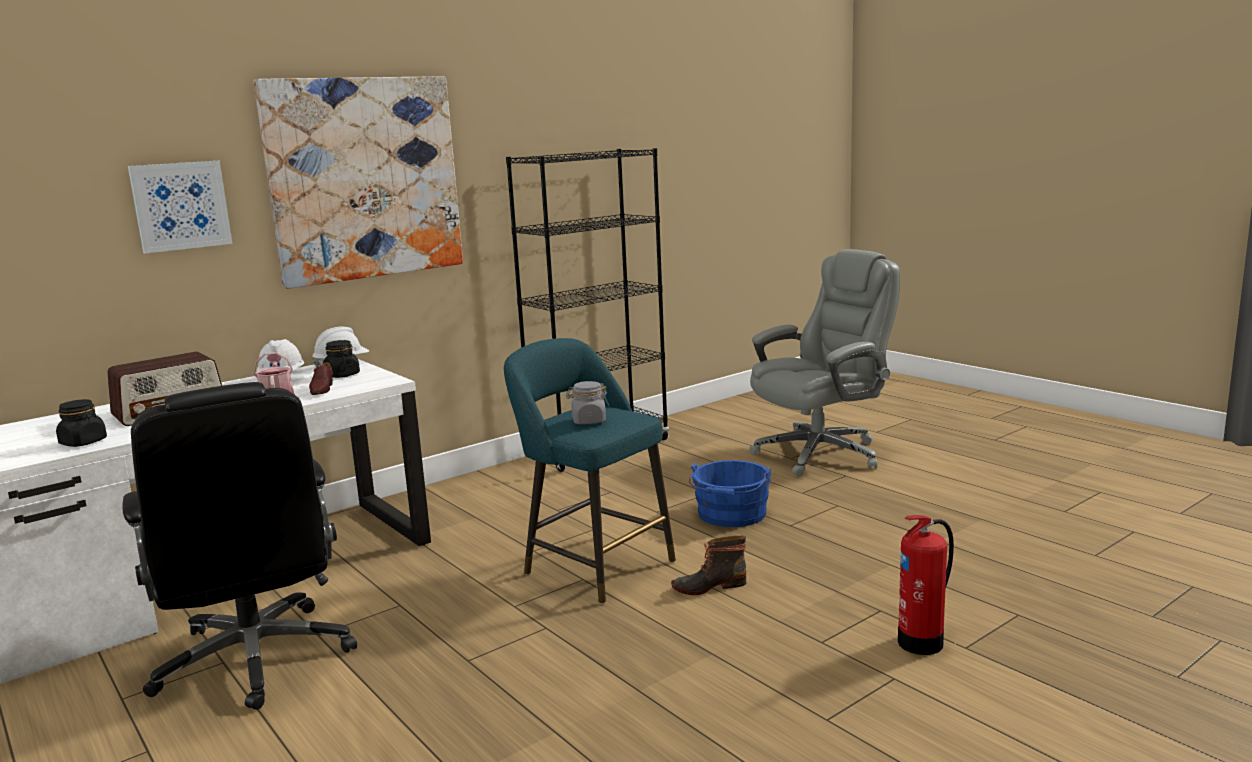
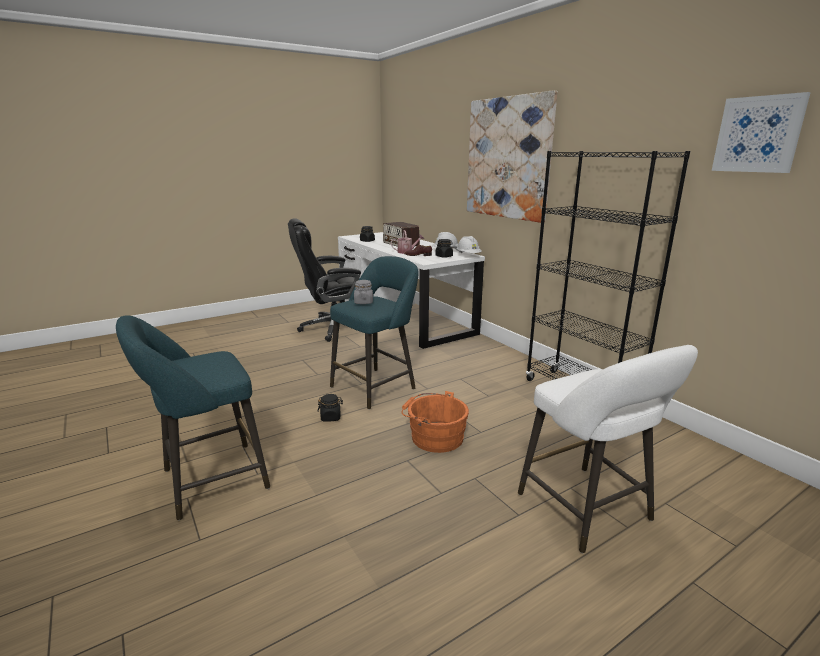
camera: 95 degrees right, 5 degrees up
(181, 206) = (446, 163): picture -> picture (758, 134)
(708, 586) = (331, 417): boot -> black jar
(731, 515) = (434, 437): blue bucket -> orange bucket
(821, 453) = (588, 511): grey office chair -> white stool
(923, 642) = (208, 481): fire extinguisher -> turquoise stool

